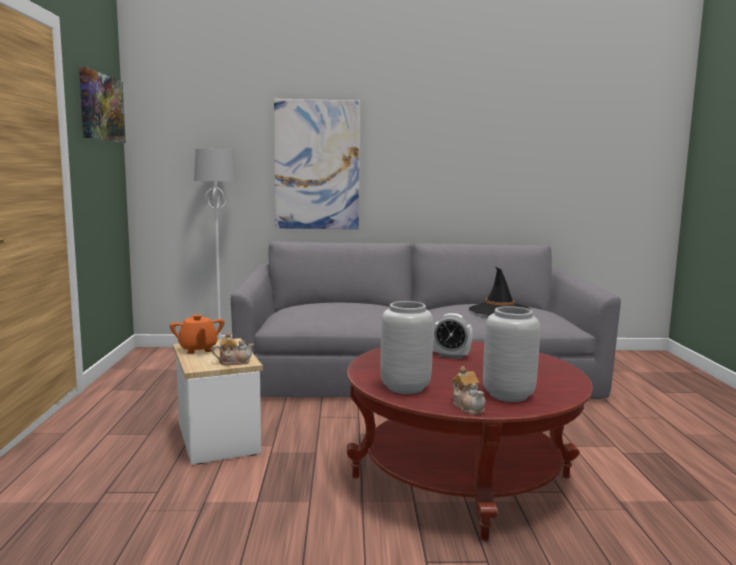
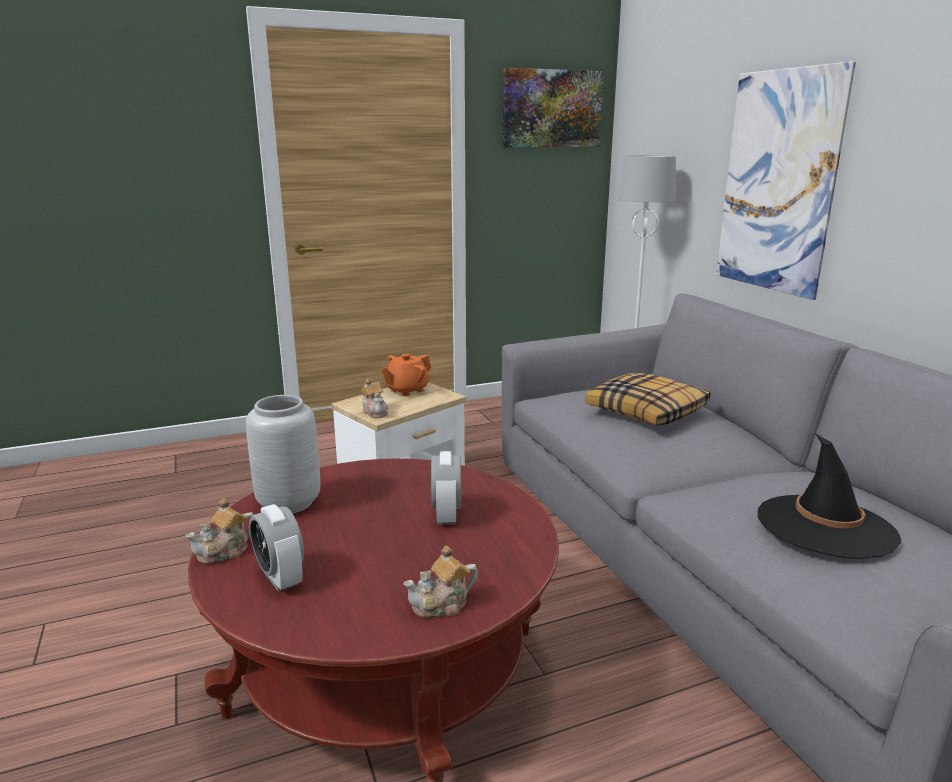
camera: 70 degrees right, 10 degrees up
(345, 308) = (647, 412): none -> pillow
(508, 395) = (280, 578): grey vase -> alarm clock
(547, 367) = (442, 605): none -> teapot

